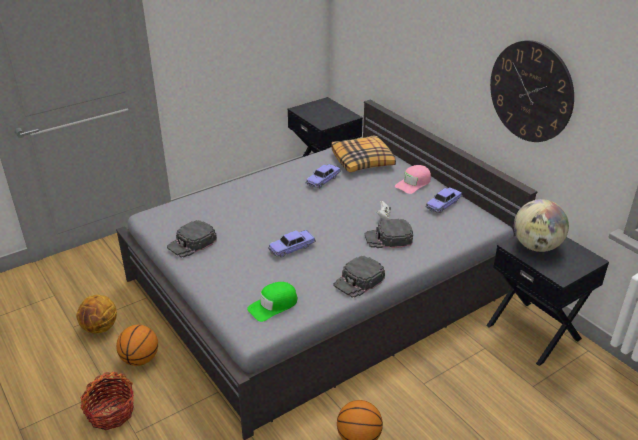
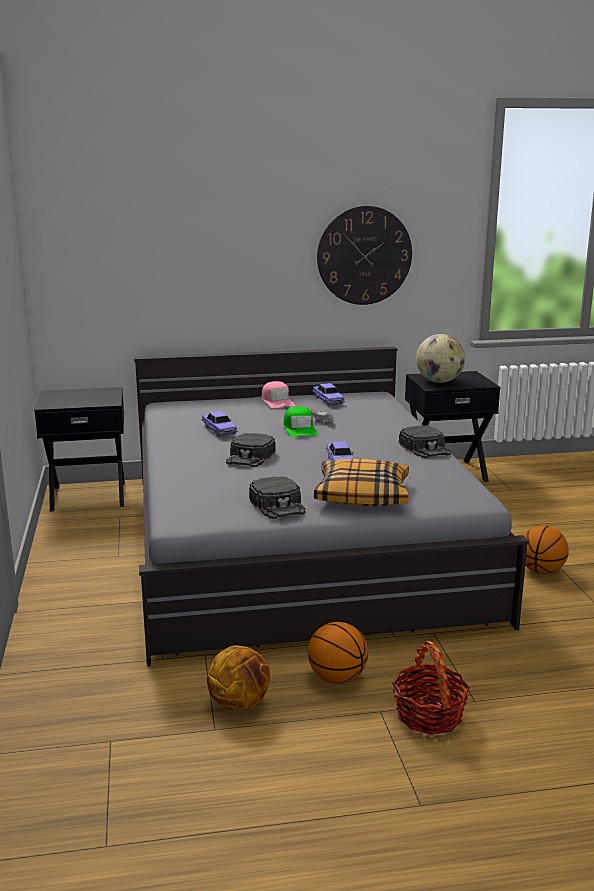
camera: 65 degrees left, 15 degrees down
(273, 305) = (438, 485): green cap -> green cap (299, 429)
(363, 161) = (203, 410): pillow -> pillow (362, 494)
(388, 238) = (364, 426): black cap -> black cap (250, 456)

